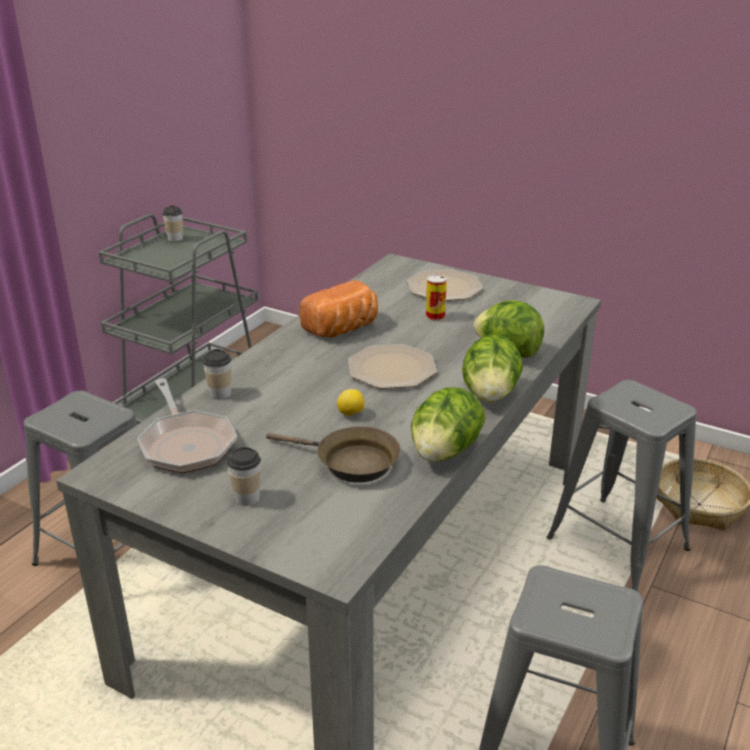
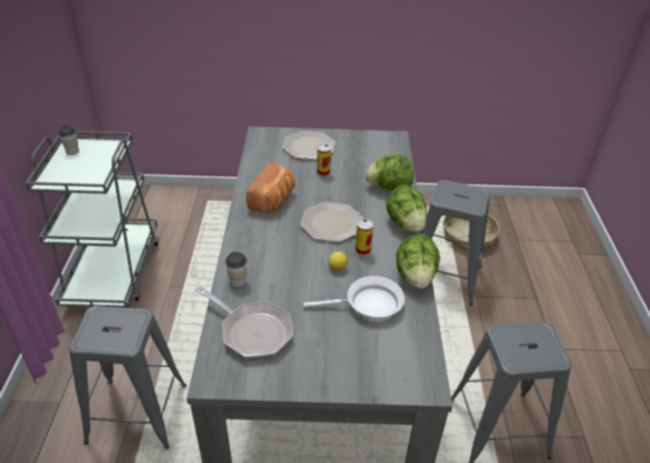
camera: 30 degrees left, 10 degrees up
(247, 498) = (330, 357): cup -> none
(350, 462) = (369, 305): brown frying pan -> white frying pan
(402, 406) = (362, 250): none -> can

